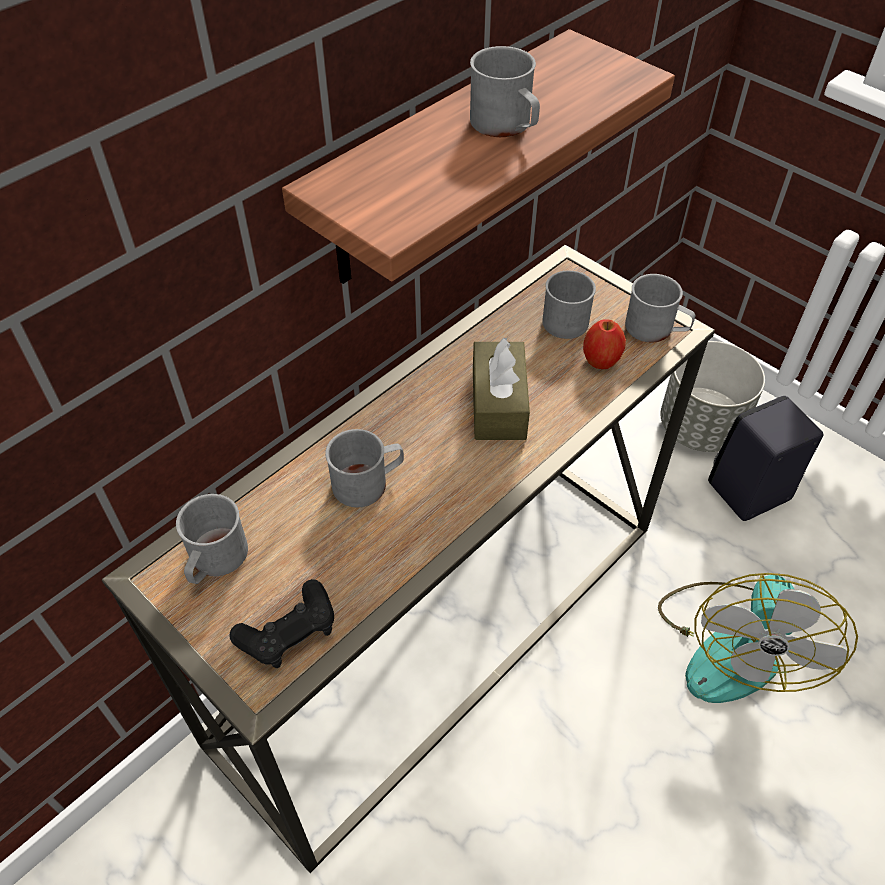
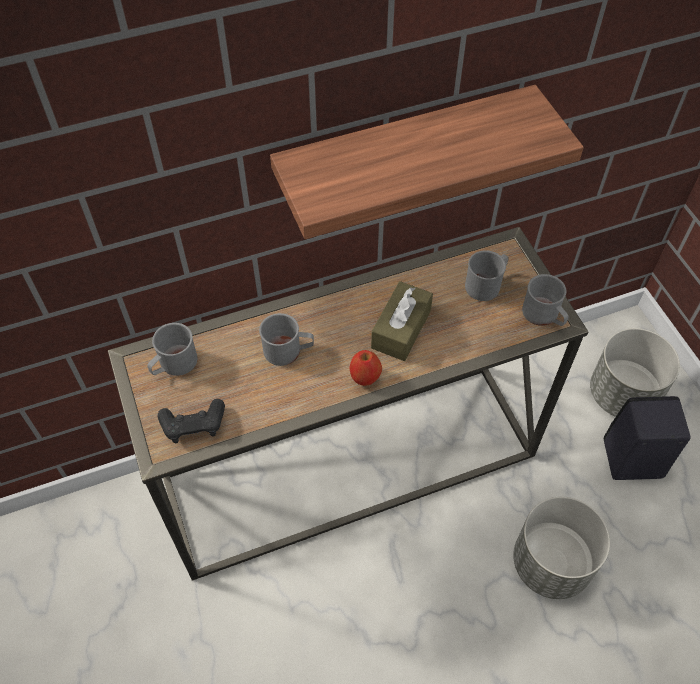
camera: 25 degrees right, 5 degrees up
(506, 126) = (436, 153): grey mug -> none
(601, 361) = (490, 324): apple -> apple (365, 377)
(733, 644) = (551, 564): fan -> grey planter

